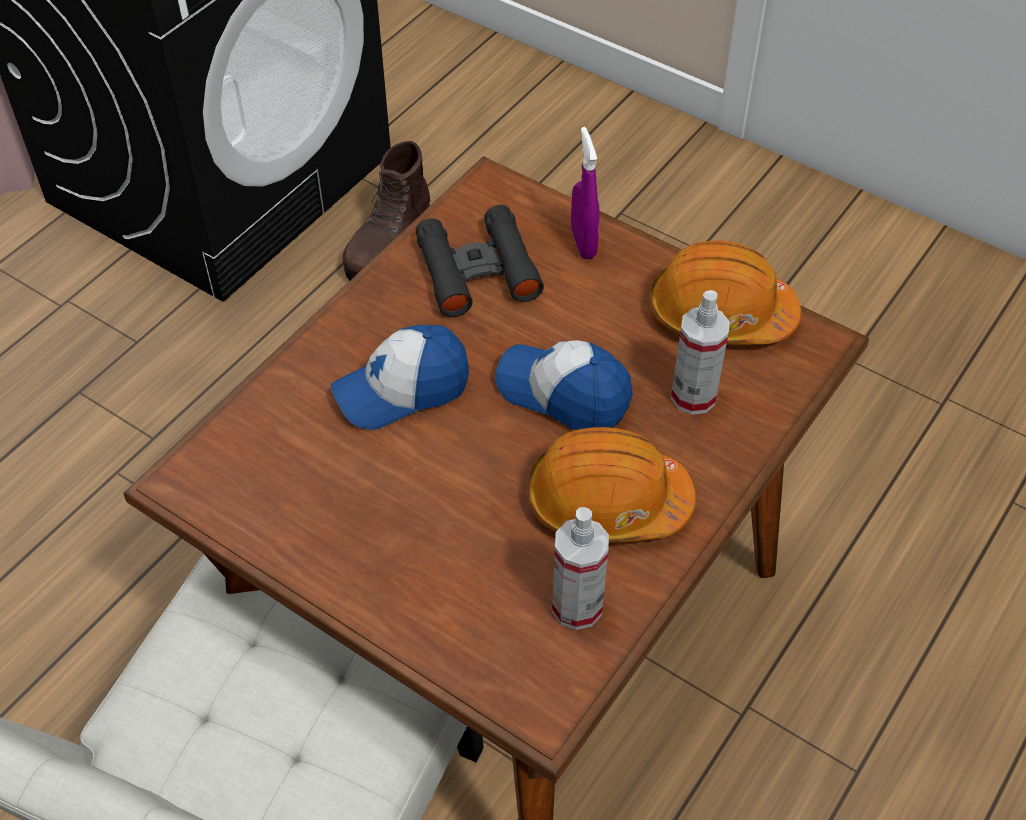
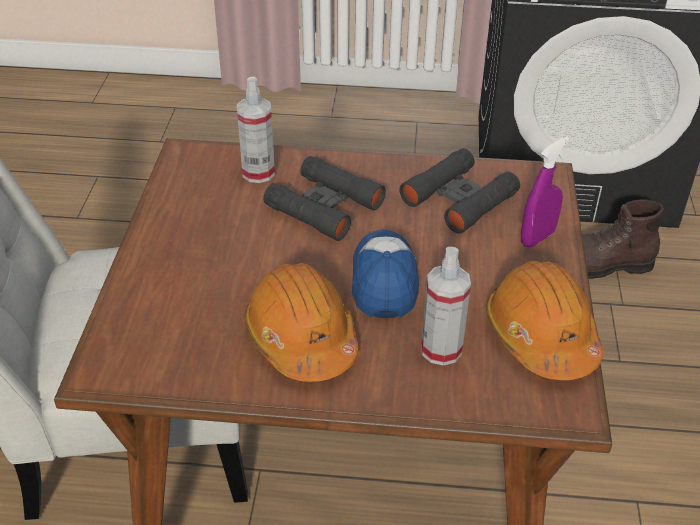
camera: 60 degrees right, 10 degrees down
(402, 389) = (324, 206): cap -> black binoculars
(577, 606) = (198, 356): spray bottle -> spray bottle (258, 173)

